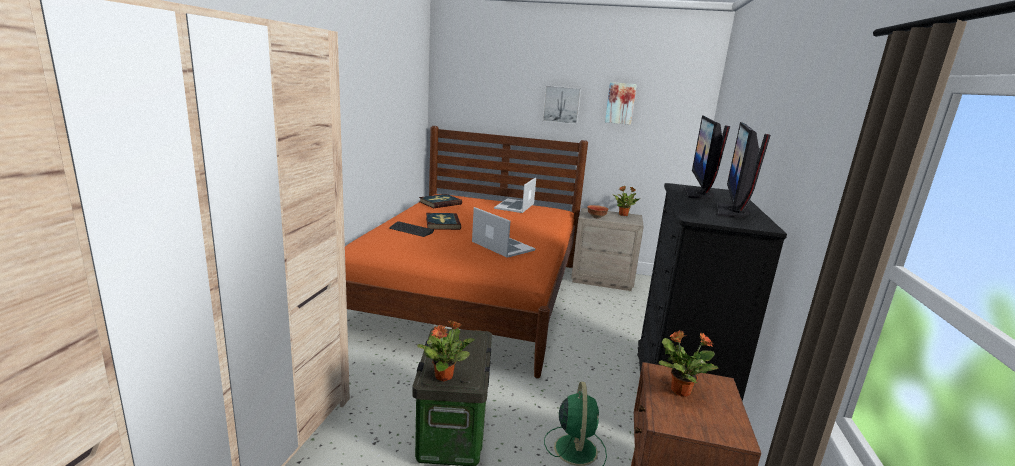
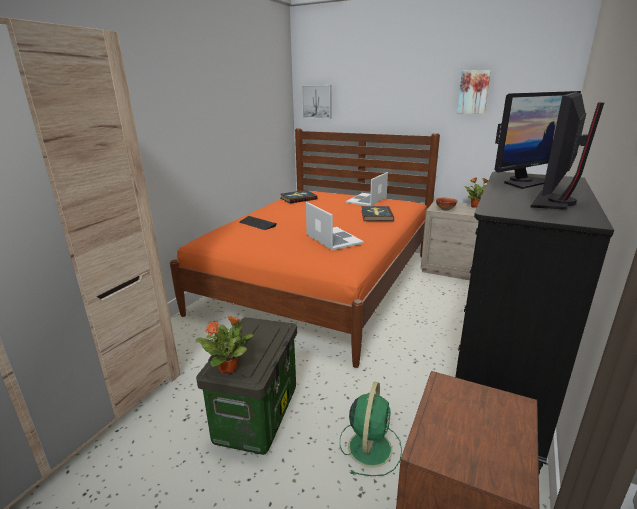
camera: 15 degrees right, 5 degrees up
(442, 223) = (289, 217): book -> book (376, 215)
(561, 104) = (413, 98): picture -> picture (317, 101)
(679, 390) = (461, 411): potted plant -> none
(698, 194) = (525, 182): monitor -> monitor turned 150 degrees counterclockwise

